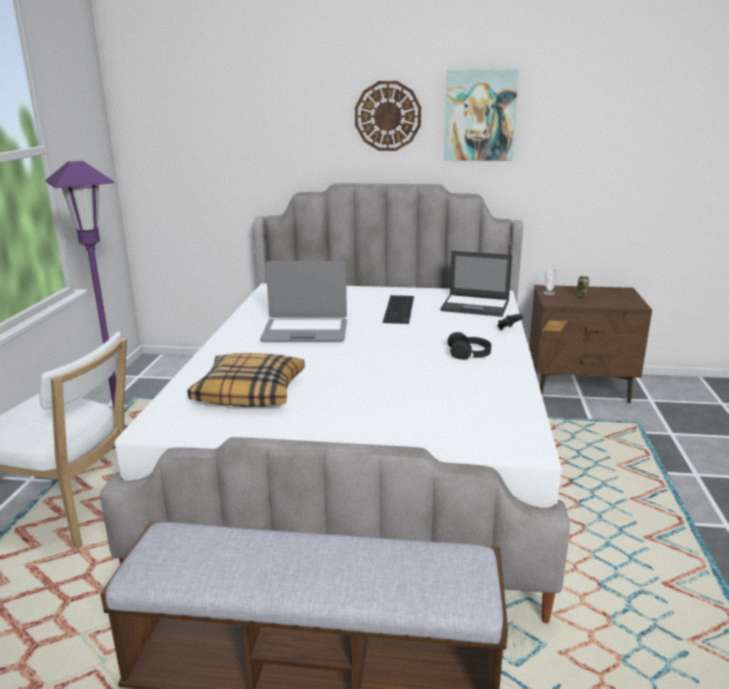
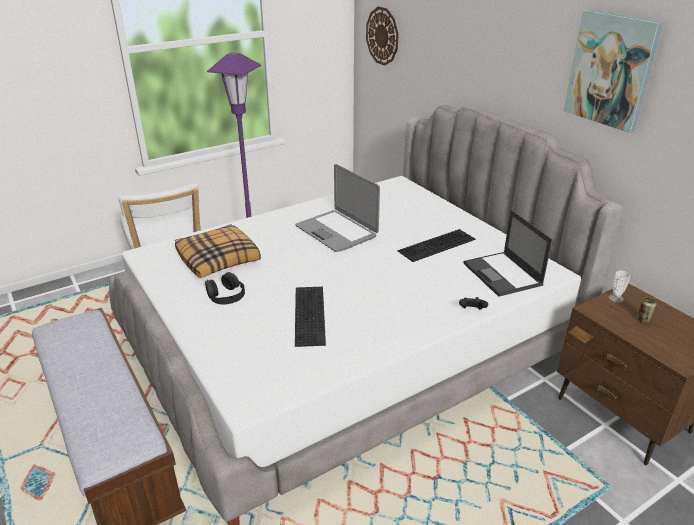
camera: 50 degrees right, 10 degrees up
(387, 116) = (527, 49): wall clock -> wall clock (382, 36)
(427, 382) = (311, 315): none -> keyboard
(469, 353) = (391, 312): black headphones -> black headphones (226, 295)

